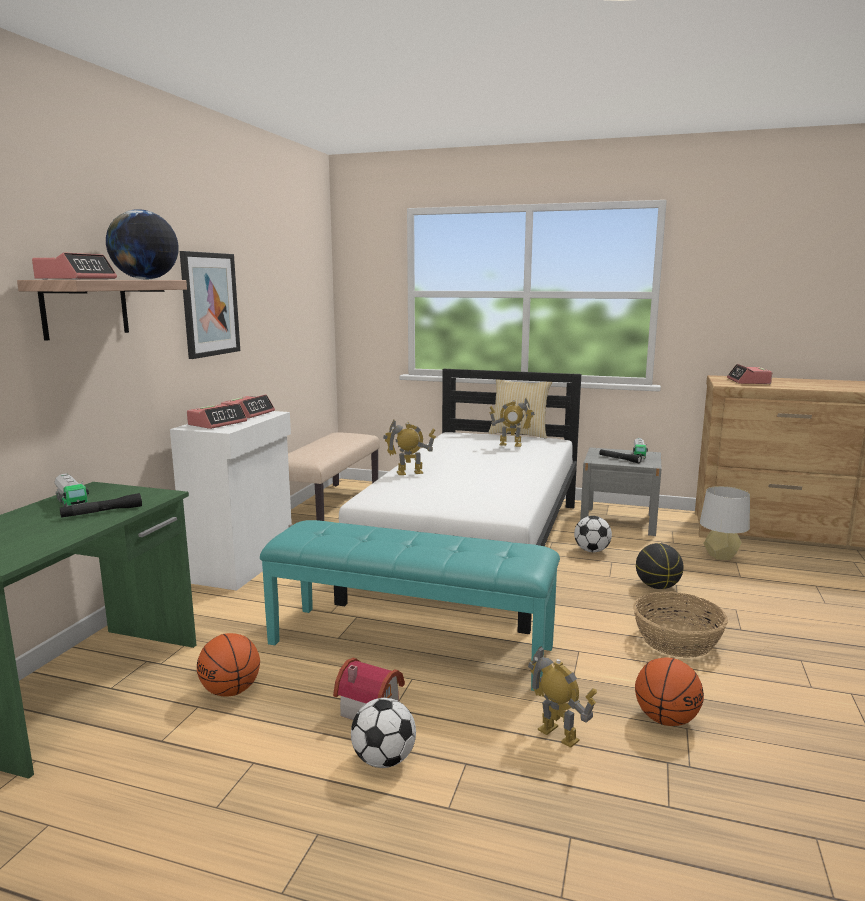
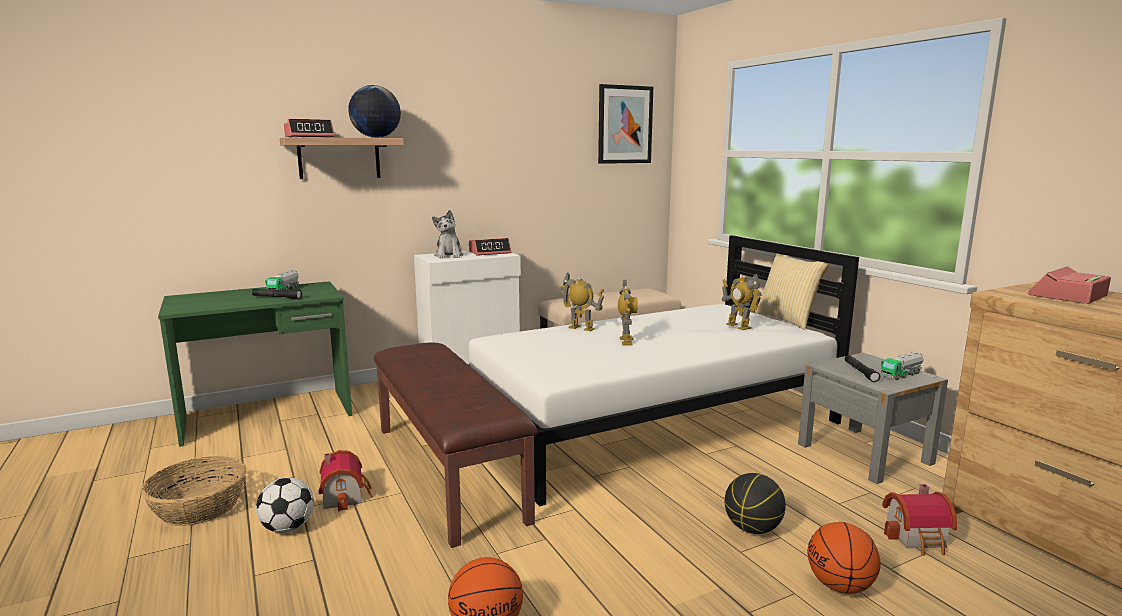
camera: 45 degrees right, 0 degrees up
(210, 304) = (478, 159): picture -> picture (625, 124)
(217, 423) = (449, 255): alarm clock -> plush toy
(231, 691) = (313, 448): basketball -> basketball (840, 586)
(411, 644) = (449, 471): turquoise bench -> brown bench
(558, 735) = (395, 581): toy robot -> toy robot (626, 341)
(591, 551) = (759, 468): football -> none
(677, 640) = (653, 580): basket -> basket (200, 507)
(721, 556) = (918, 538): grey table lamp -> toy house

